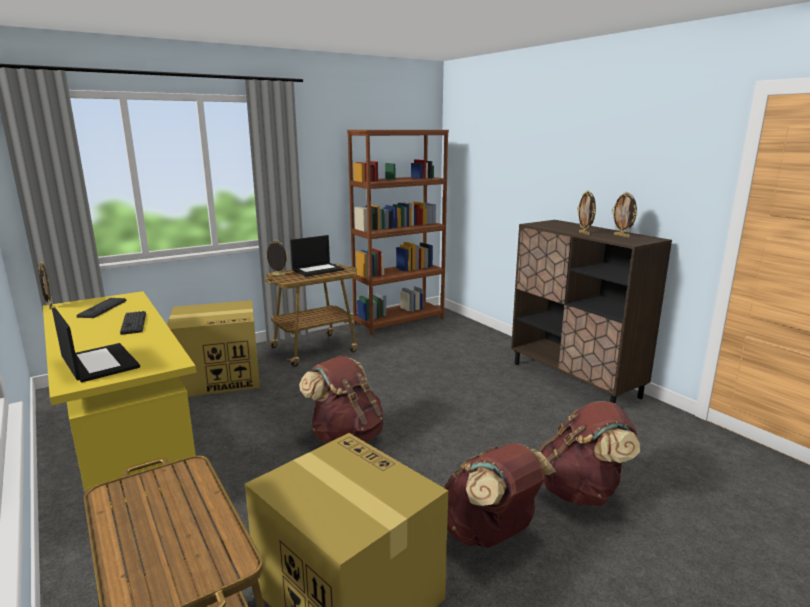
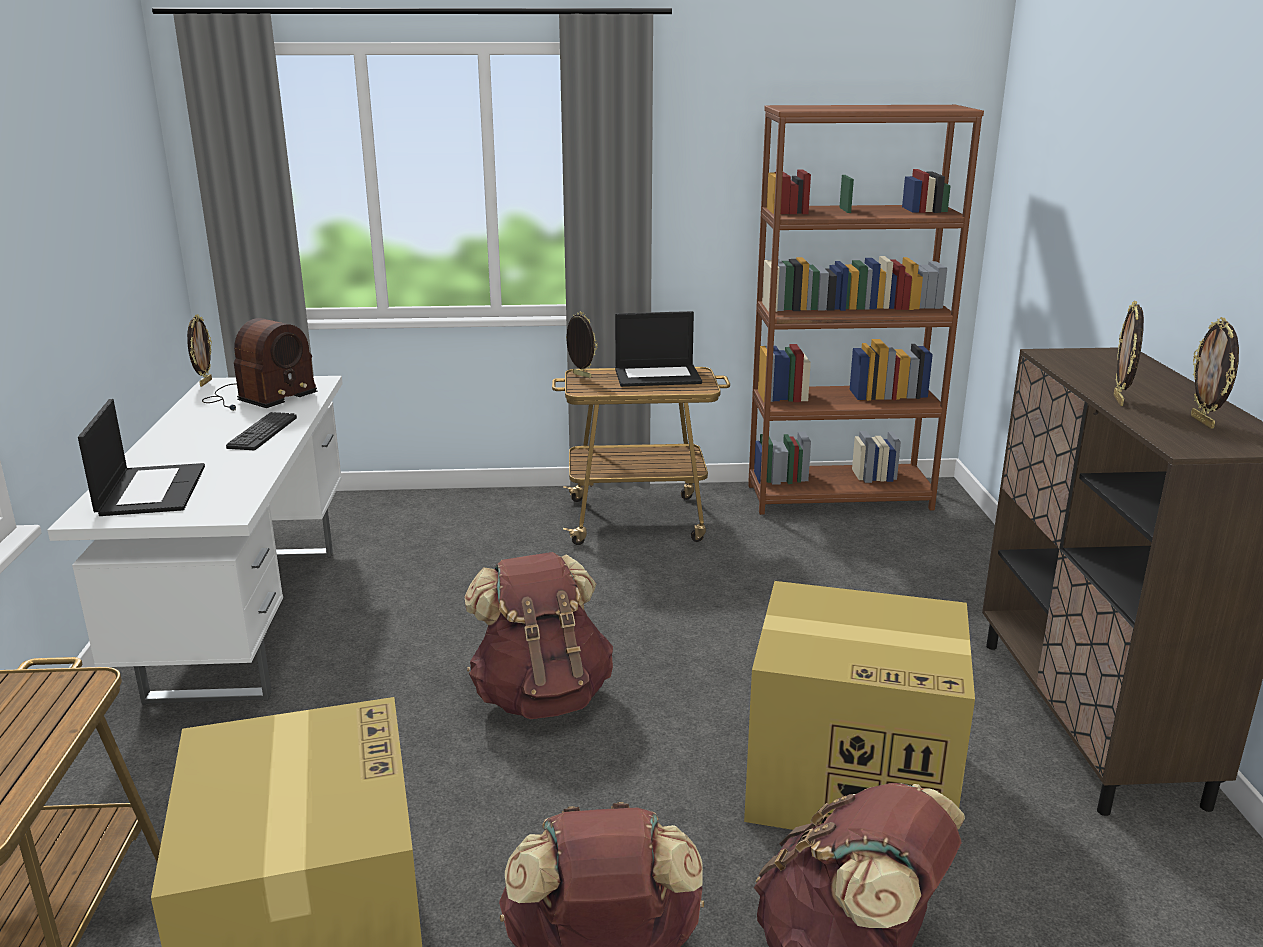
camera: 30 degrees right, 5 degrees up
(102, 308) = (258, 398): keyboard -> radio
(127, 449) = (247, 618): yellow desk -> white desk
(220, 377) = (455, 535): cardboard box -> cardboard box (854, 780)

